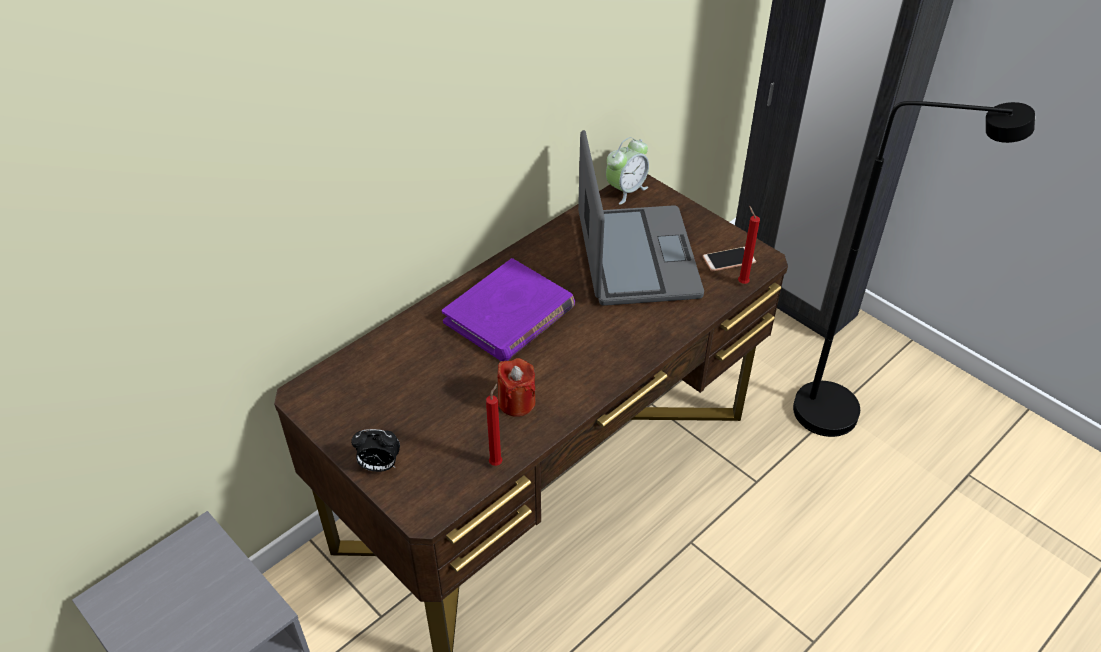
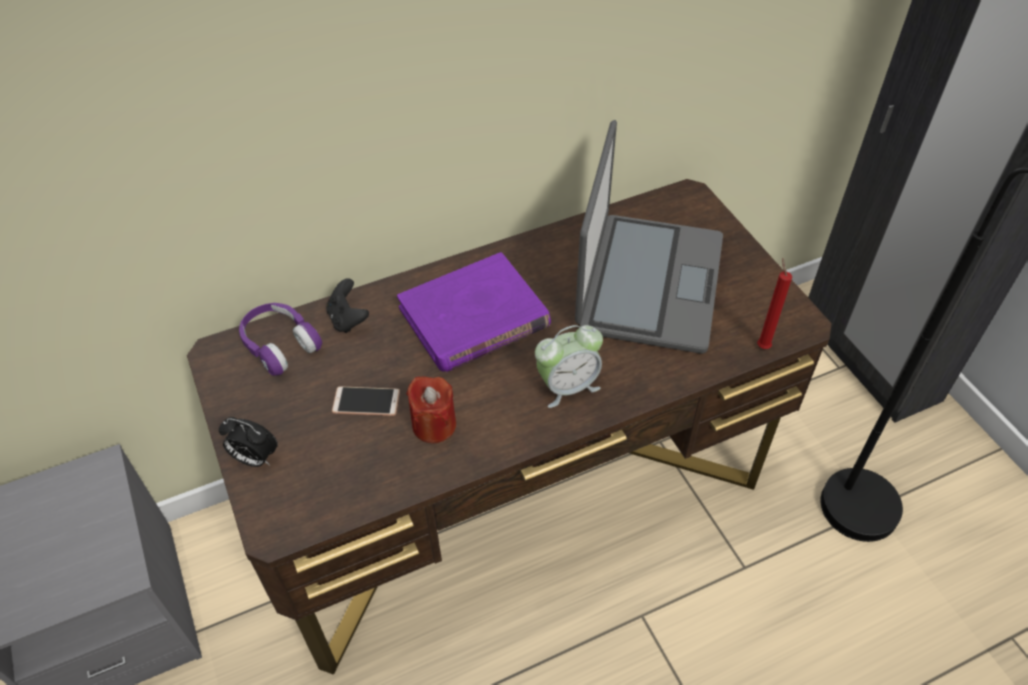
camera: 20 degrees right, 5 degrees up
(354, 375) = (280, 345): none -> purple headphones
(403, 341) = (348, 319): none -> black game controller
(497, 462) = (379, 491): red candle -> none
(626, 190) = (672, 200): alarm clock -> alarm clock (567, 386)
(729, 260) = (758, 313): phone -> phone (366, 402)

